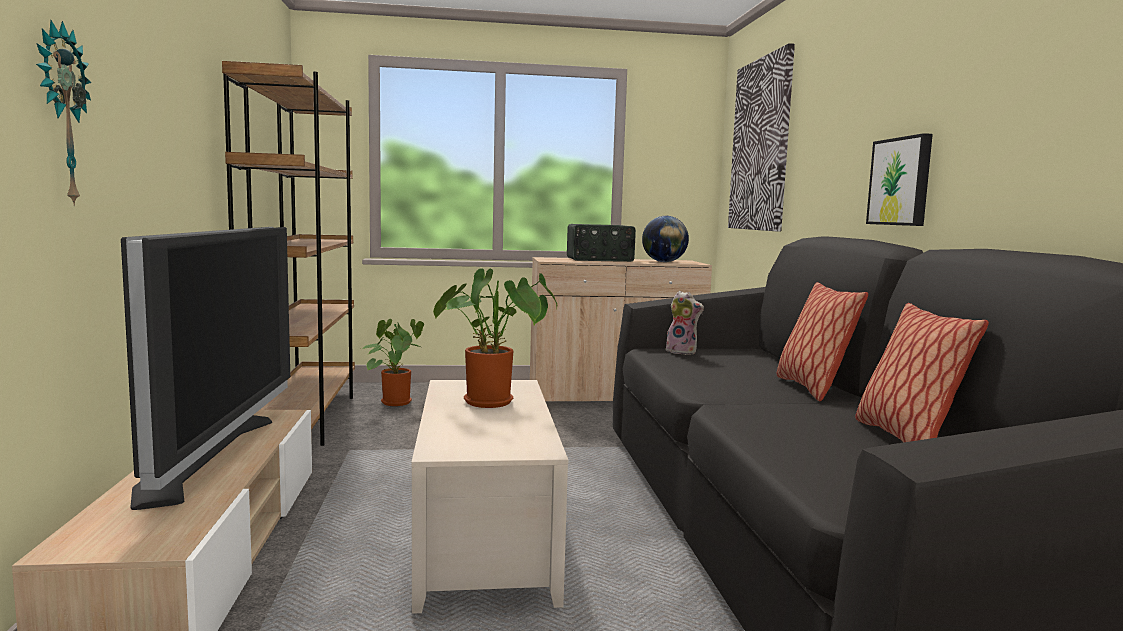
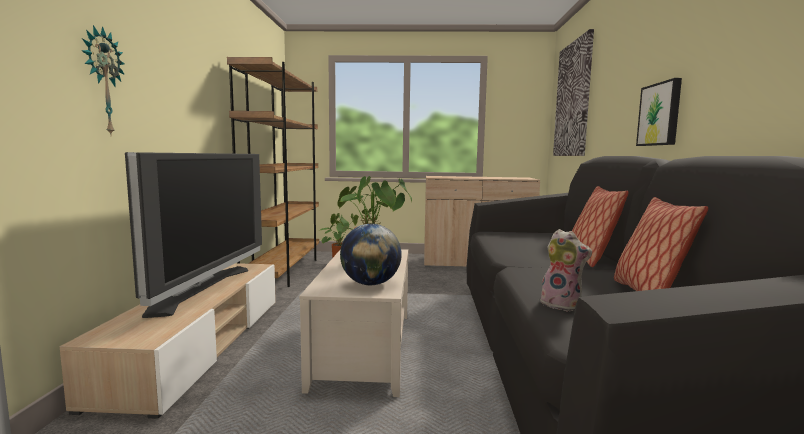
camera: 10 degrees right, 0 degrees up
(600, 259) = (467, 177): radio -> none
(664, 262) = (509, 178): globe -> globe (370, 284)
(682, 352) = (509, 234): plush toy -> plush toy (562, 305)

